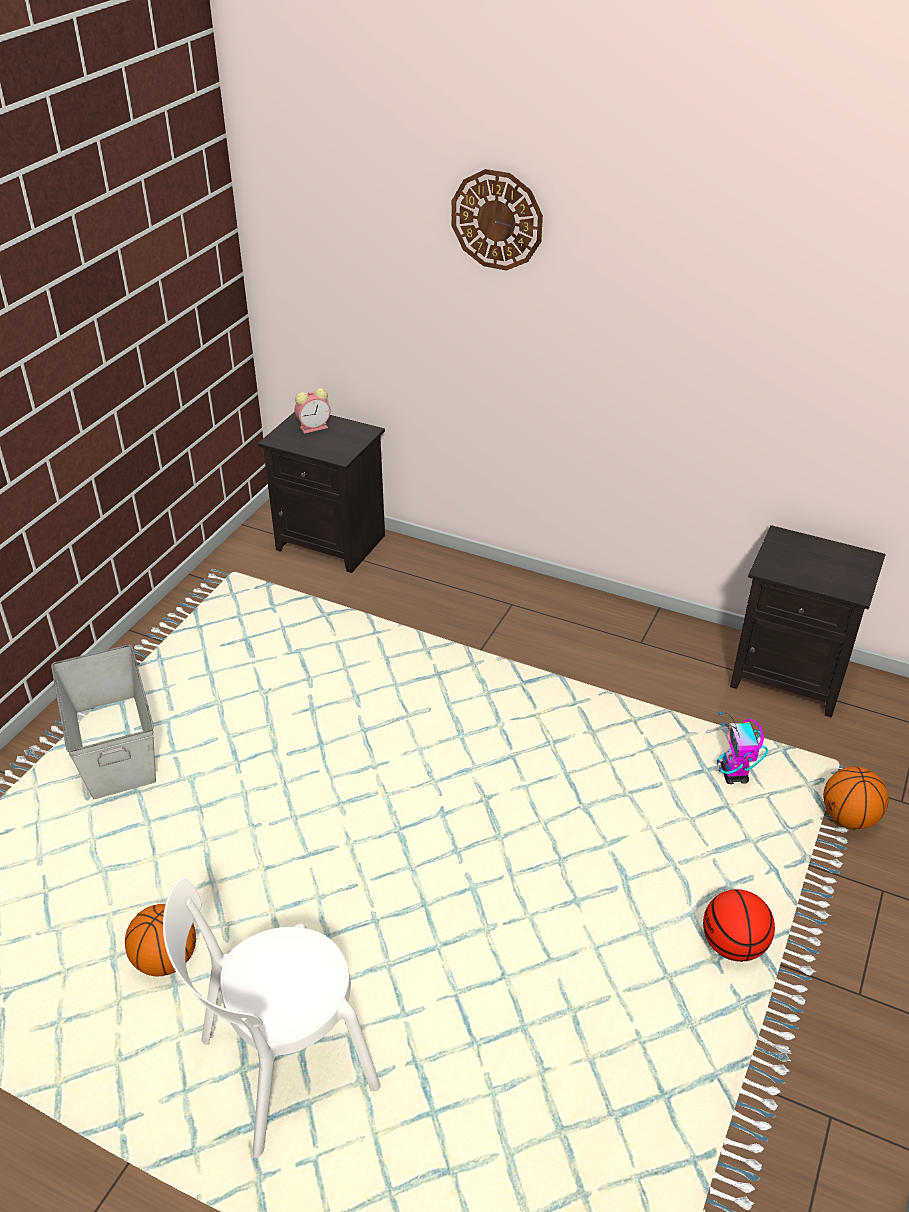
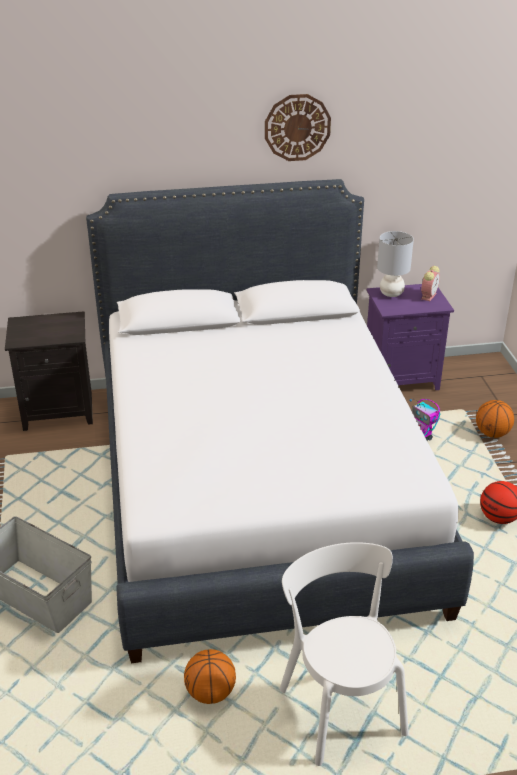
camera: 35 degrees left, 5 degrees down
(281, 1068) = (340, 706): white chair -> white chair turned 135 degrees clockwise
(314, 427) = (34, 325): alarm clock -> alarm clock (428, 295)
(455, 741) = (258, 489): none -> white bed
(497, 220) = (159, 137): wall clock -> wall clock (297, 127)
(791, 676) = (401, 378): black nightstand -> purple nightstand
(797, 546) = (391, 293): none -> grey table lamp

